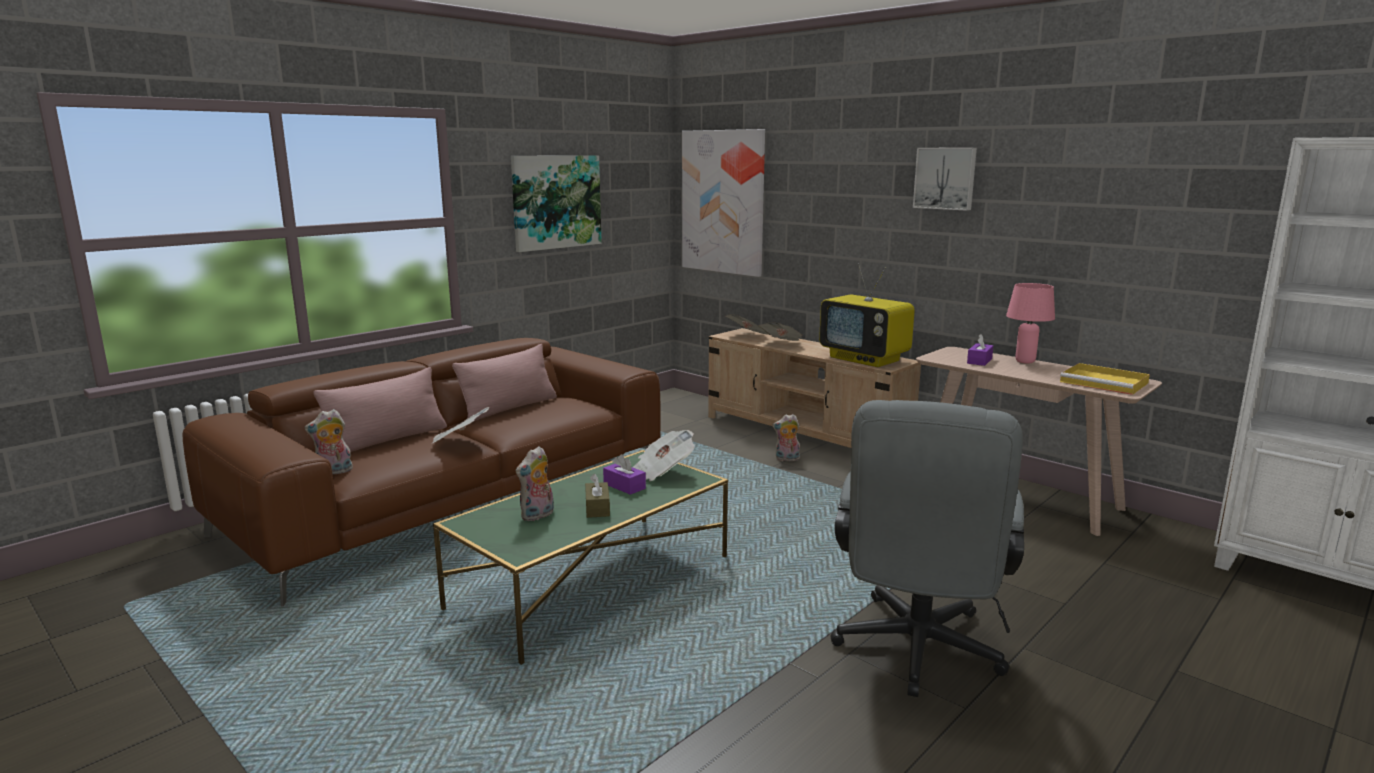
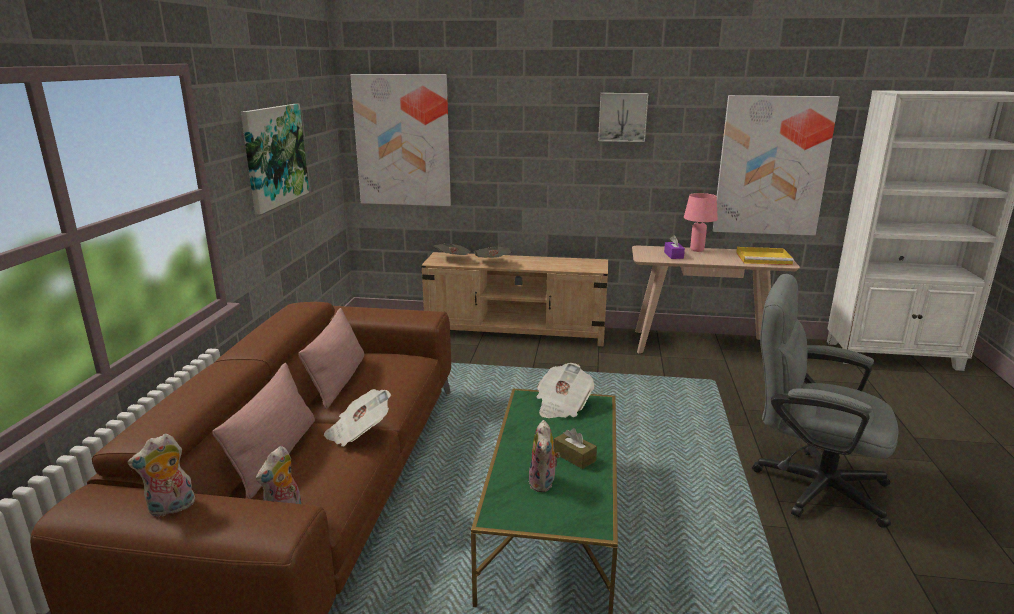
camera: 35 degrees left, 5 degrees up
(624, 486) = (558, 428): purple tissue box -> none
(786, 459) = (534, 358): plush toy -> plush toy (171, 508)
(865, 359) = (572, 265): television -> none
(916, 654) = (808, 484): grey office chair -> grey office chair turned 135 degrees clockwise
(1146, 252) = (772, 166): none -> picture

